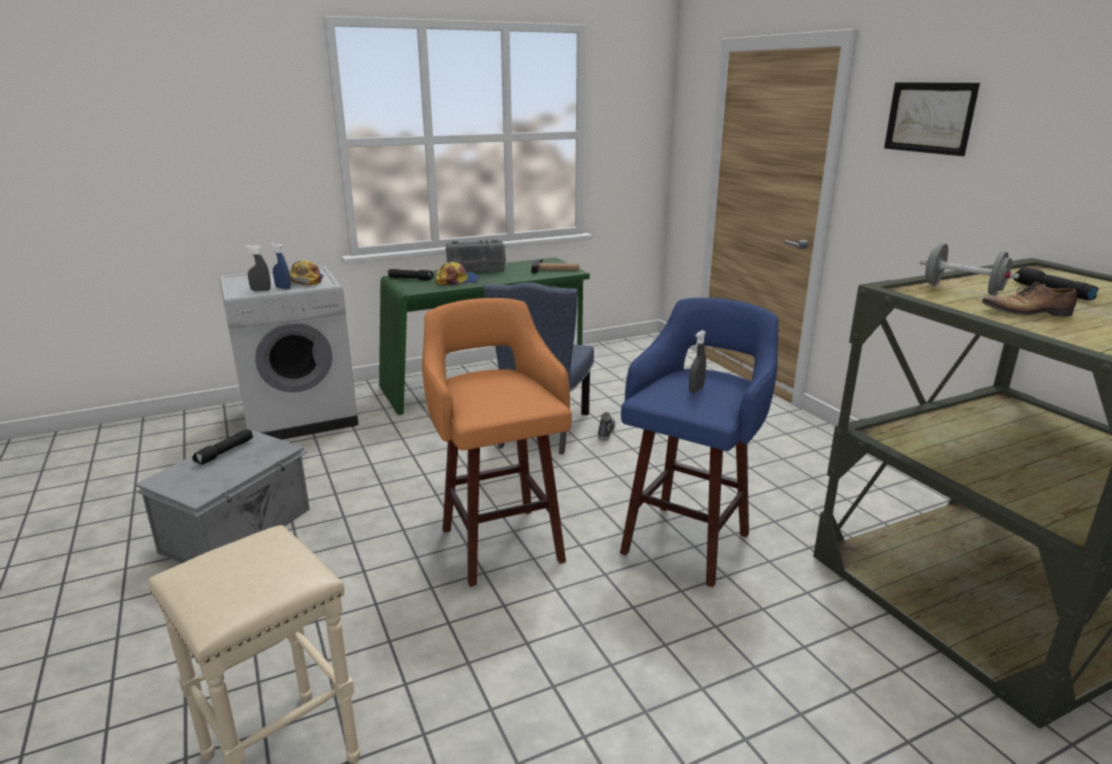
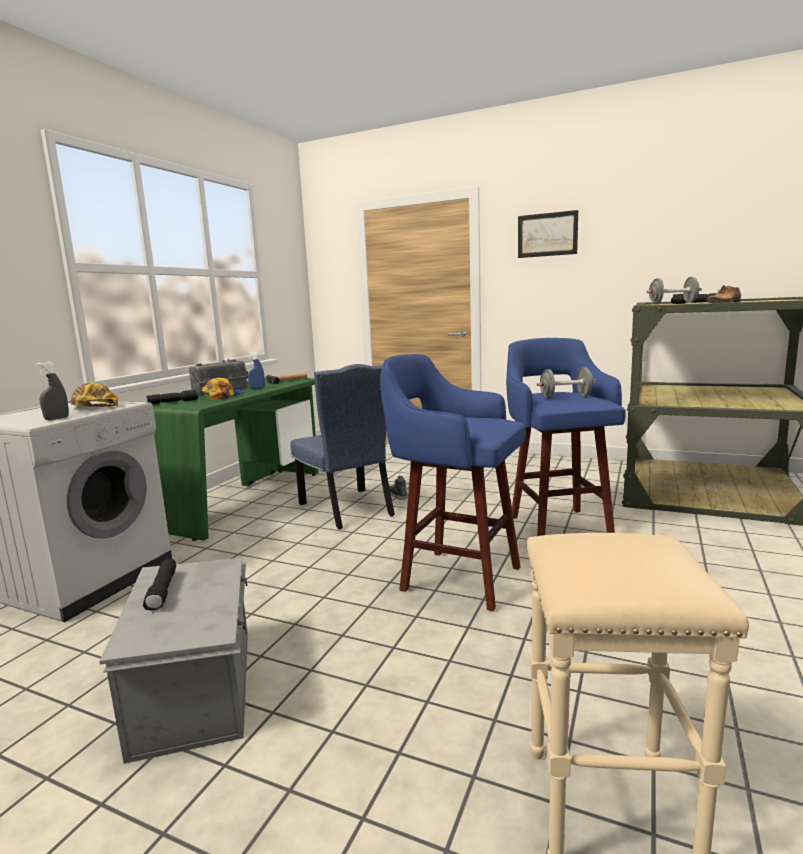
camera: 40 degrees left, 10 degrees down
(283, 288) = (81, 413): blue spray bottle -> blue spray bottle (257, 388)
(500, 541) = (456, 577): orange stool -> blue stool
(696, 389) = (565, 396): grey spray bottle -> grey dumbbell

